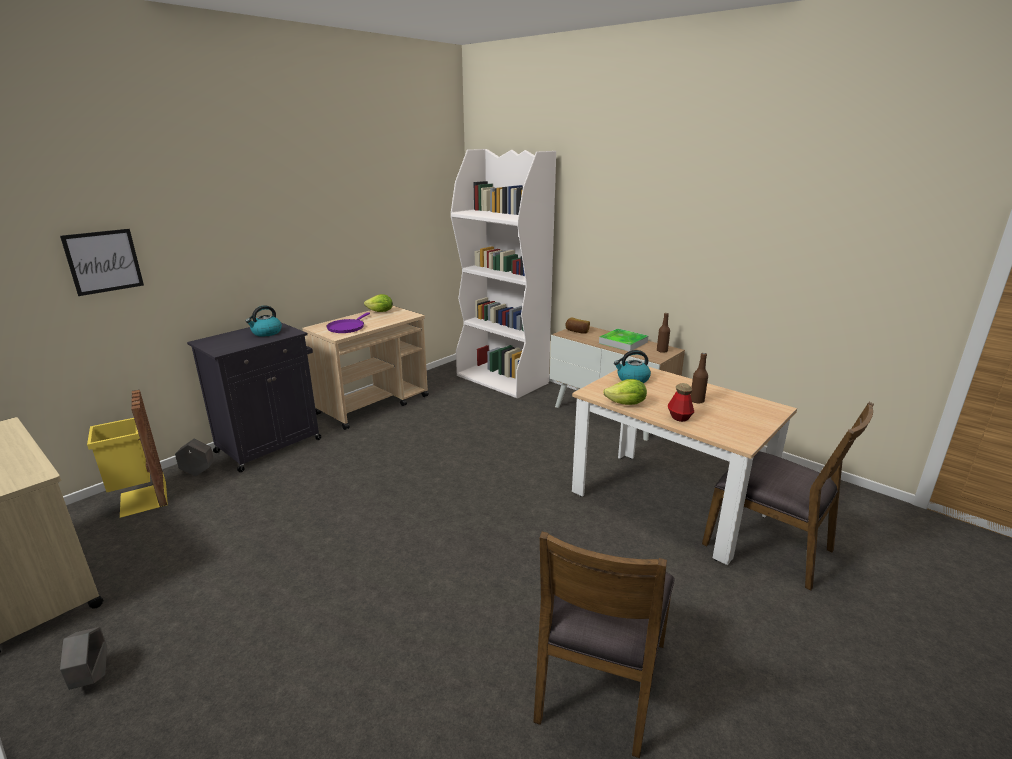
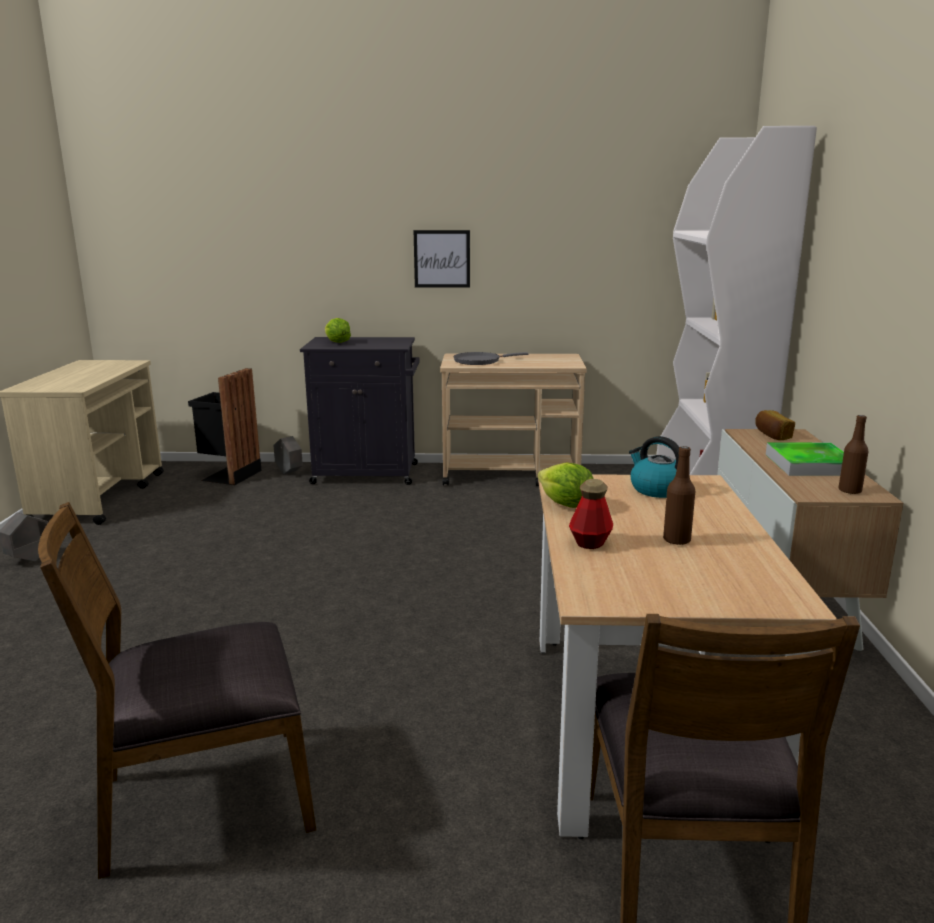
camera: 50 degrees right, 5 degrees down
(103, 261) = (256, 242): picture -> picture (442, 259)
(140, 500) = (229, 475): yellow trash can -> black trash can
(266, 333) = (379, 343): kettle -> none
(347, 327) = (480, 361): purple frying pan -> grey frying pan
(380, 312) = (549, 356): lettuce -> lettuce (337, 342)

